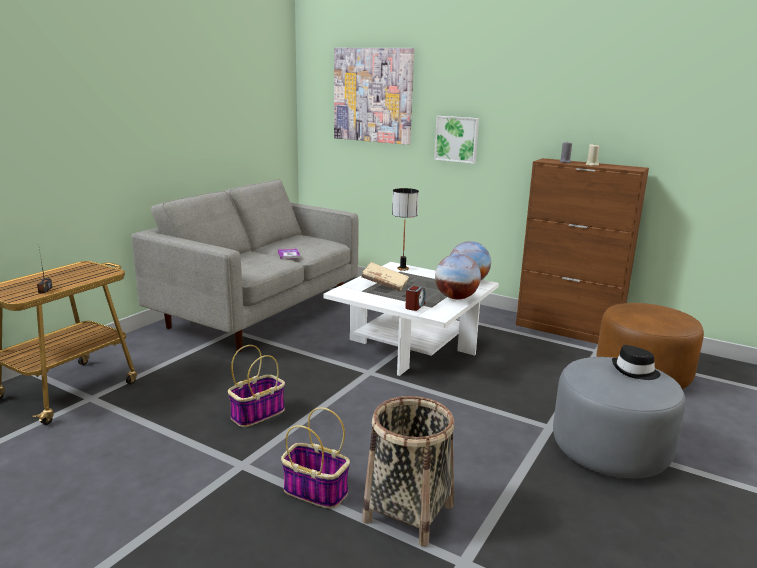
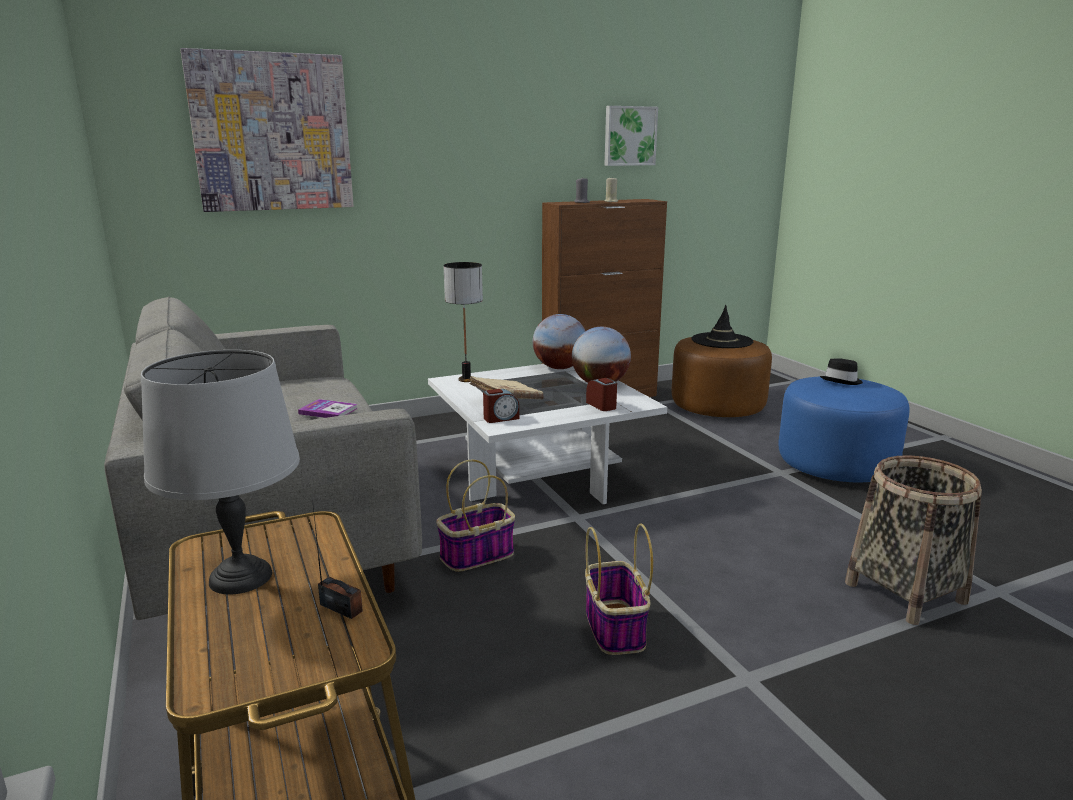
camera: 55 degrees left, 0 degrees up
(63, 275) = (242, 577): none -> grey table lamp
(314, 491) = (839, 638): basket -> basket (476, 556)
(353, 289) = (501, 418): none -> alarm clock
(457, 139) = (425, 190): picture -> picture (629, 136)
(610, 450) = (836, 464): grey ottoman -> blue ottoman
(651, 313) = (721, 341): none -> black hat

